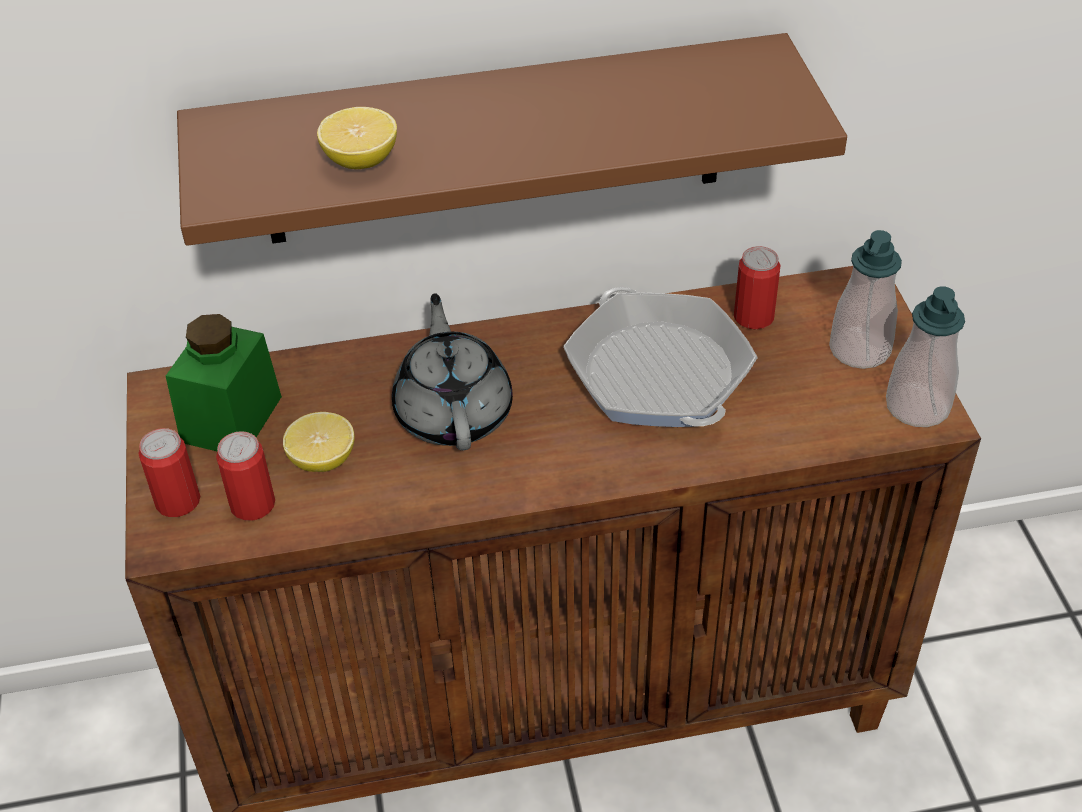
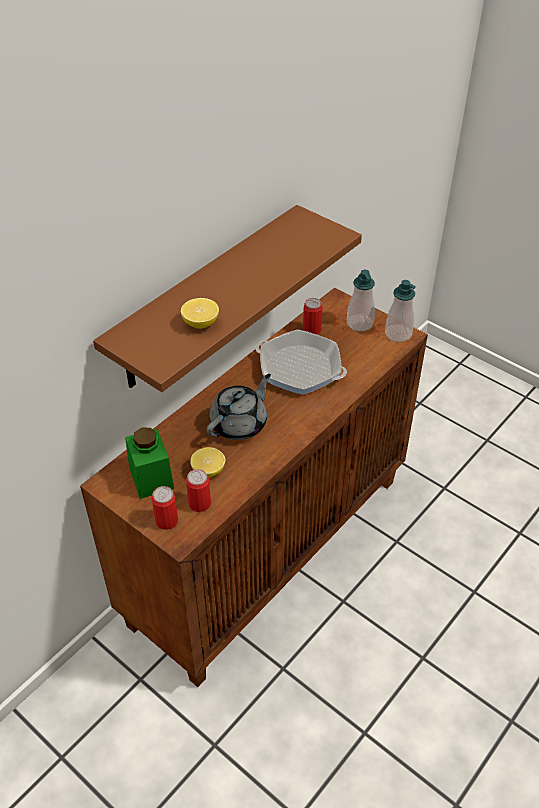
camera: 40 degrees left, 0 degrees up
(454, 412) = (239, 424): grey teapot -> grey teapot turned 90 degrees clockwise

